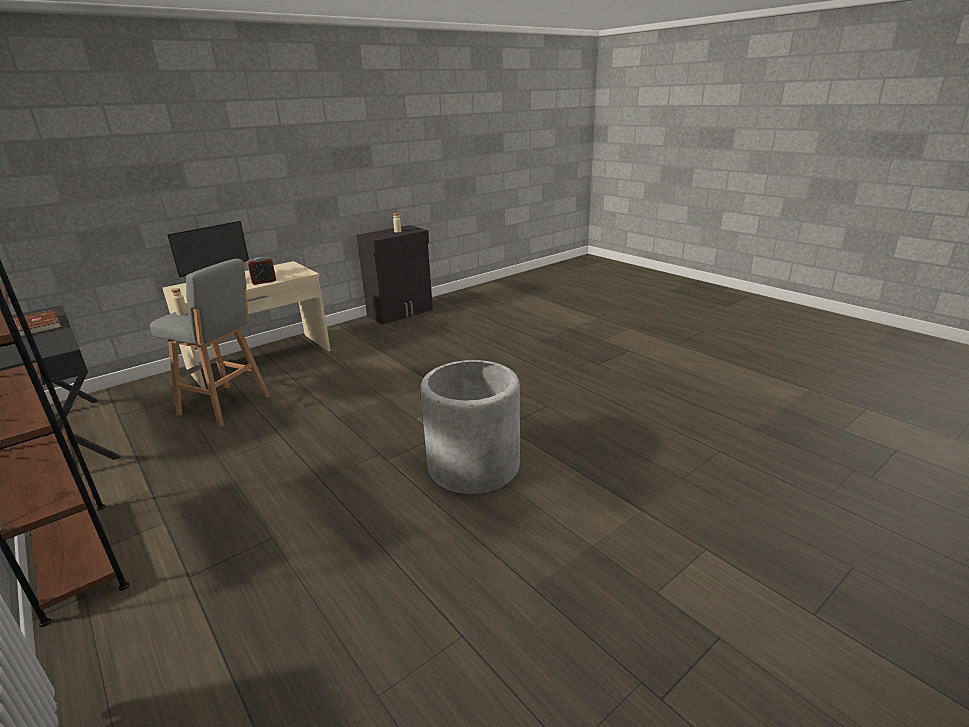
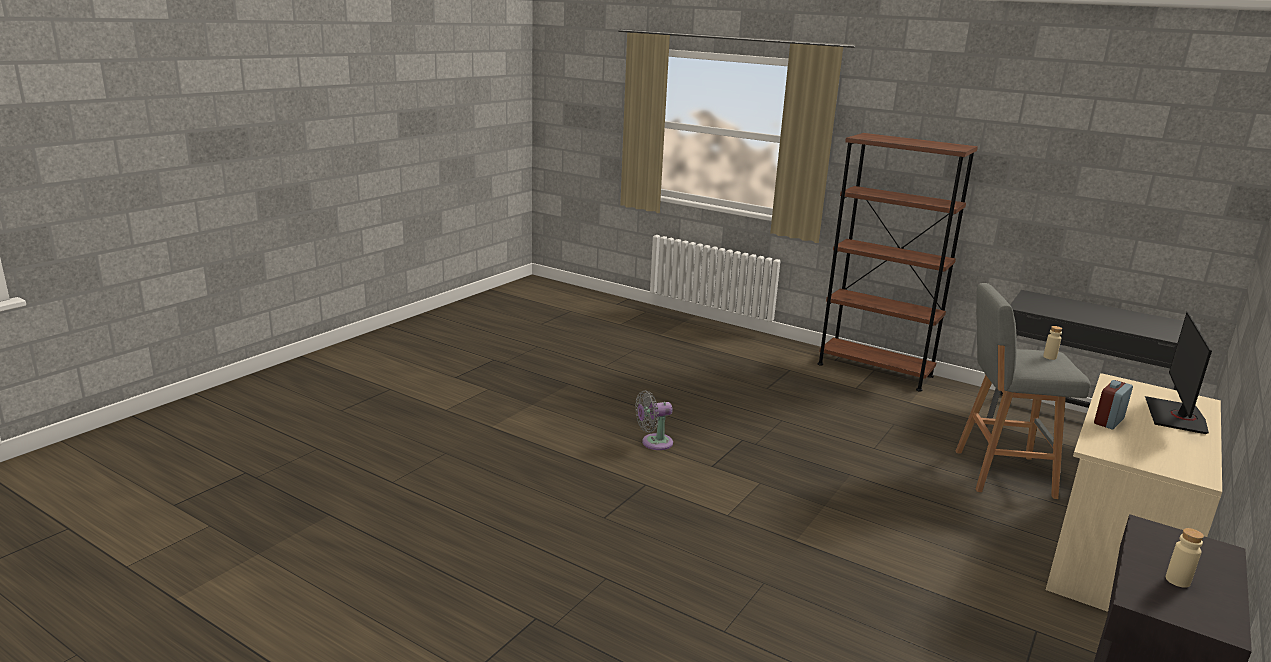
camera: 160 degrees right, 5 degrees down
(37, 326) = (1123, 323): brown book -> none
(473, 466) = (654, 443): grey planter -> grey fan

